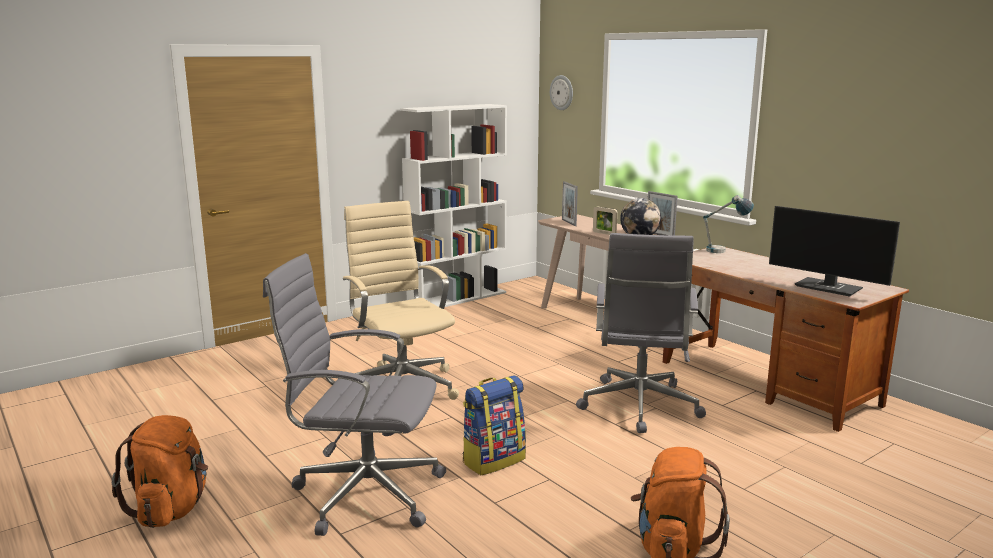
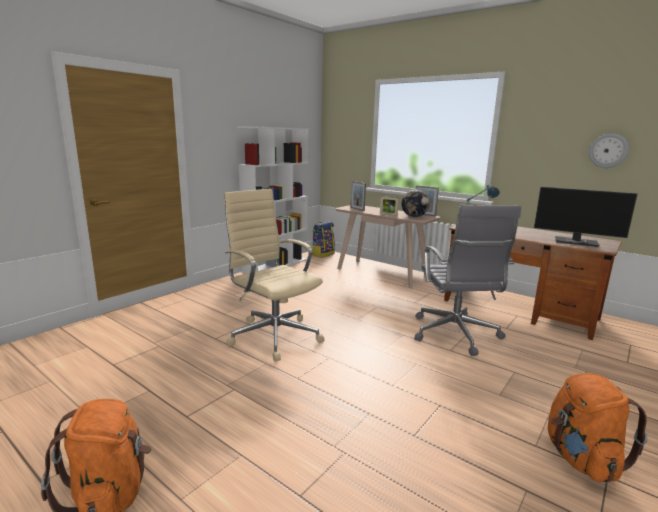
camera: 15 degrees left, 0 degrees up
(363, 493) = (297, 443): grey office chair -> none
(493, 460) = (386, 393): backpack -> backpack (322, 254)
(562, 92) = (340, 122): wall clock -> wall clock (608, 150)

